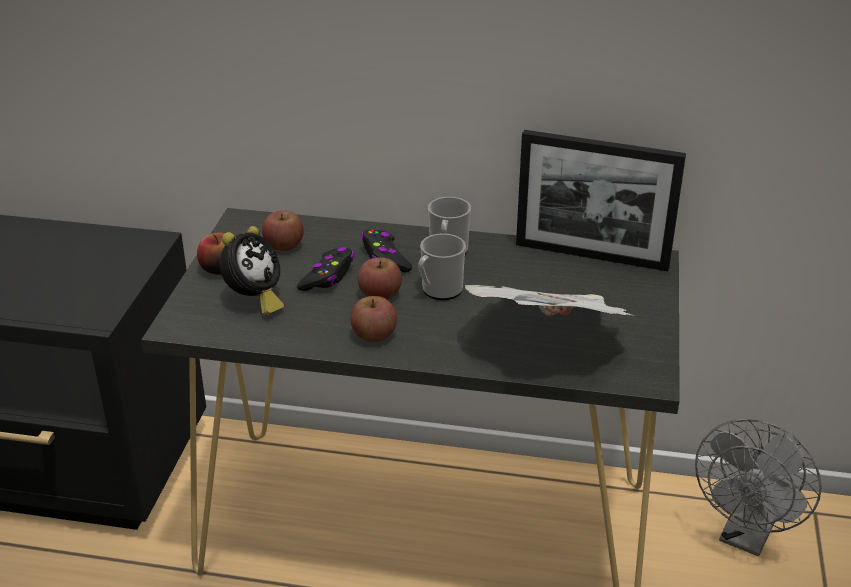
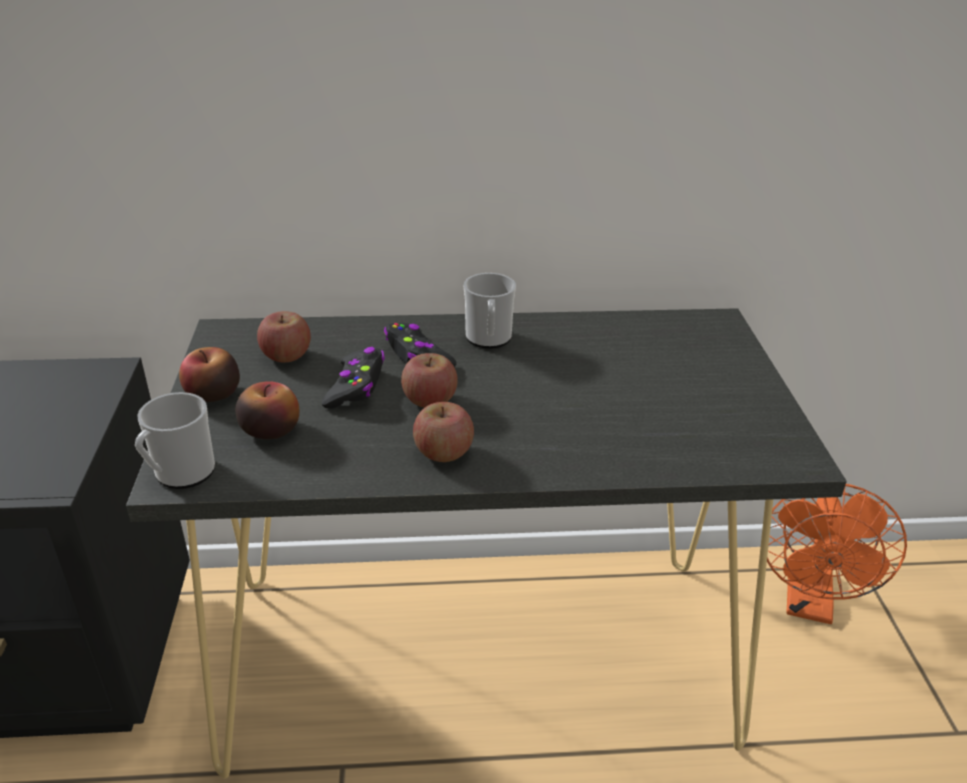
camera: 15 degrees left, 0 degrees up
(254, 300) = (270, 429): alarm clock -> apple
(439, 291) = (499, 386): mug -> mug (180, 474)
(550, 336) = (657, 423): newspaper -> none
(591, 255) = (650, 324): picture frame -> none
(746, 536) = (809, 604): grey fan -> orange fan

